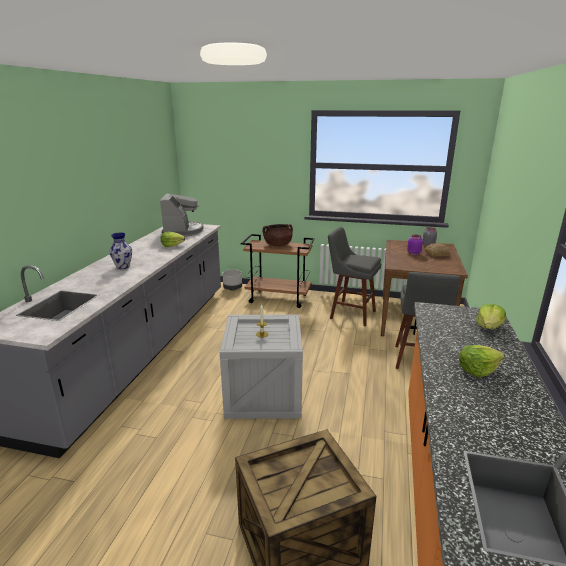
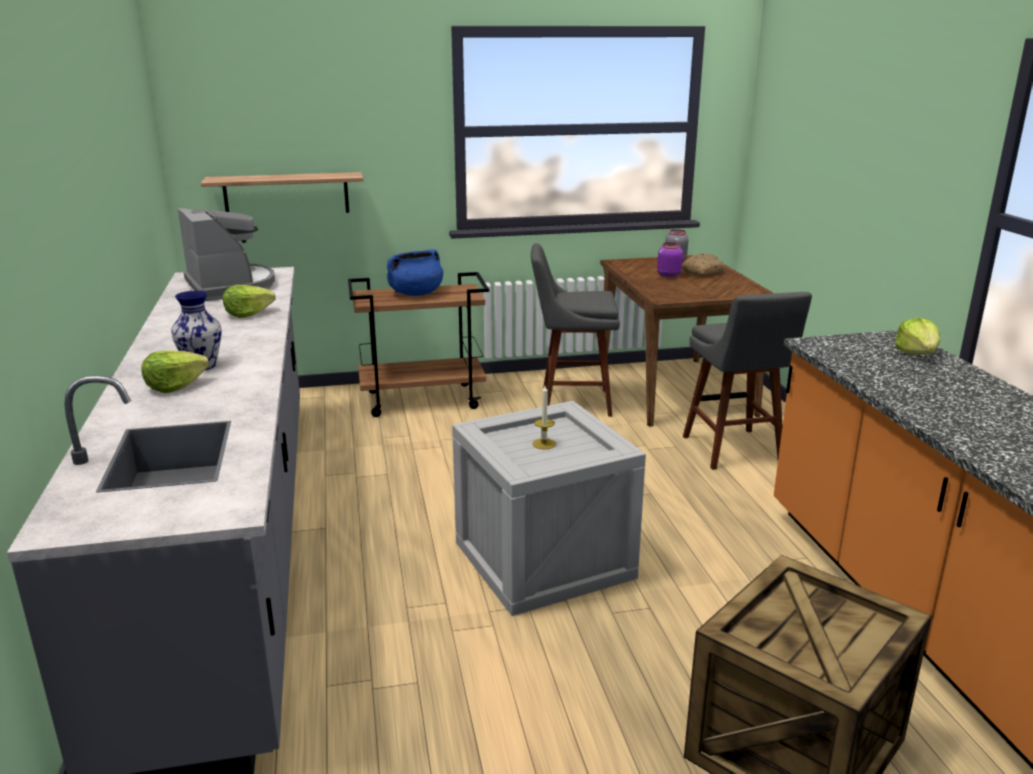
camera: 25 degrees left, 0 degrees up
(229, 190) = (286, 194): none -> shelf
(232, 288) = (314, 398): grey planter -> none
(278, 245) = (415, 293): brown cooking pot -> blue cooking pot
(477, 370) = (969, 407): lettuce -> lettuce (175, 386)

